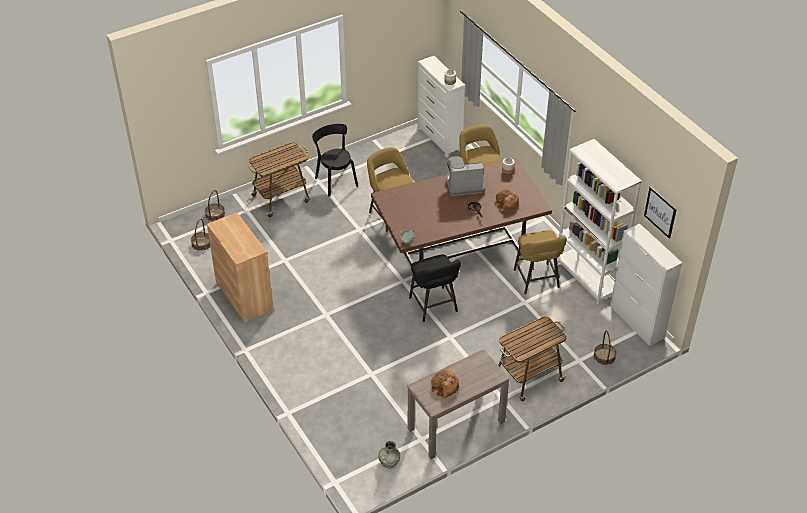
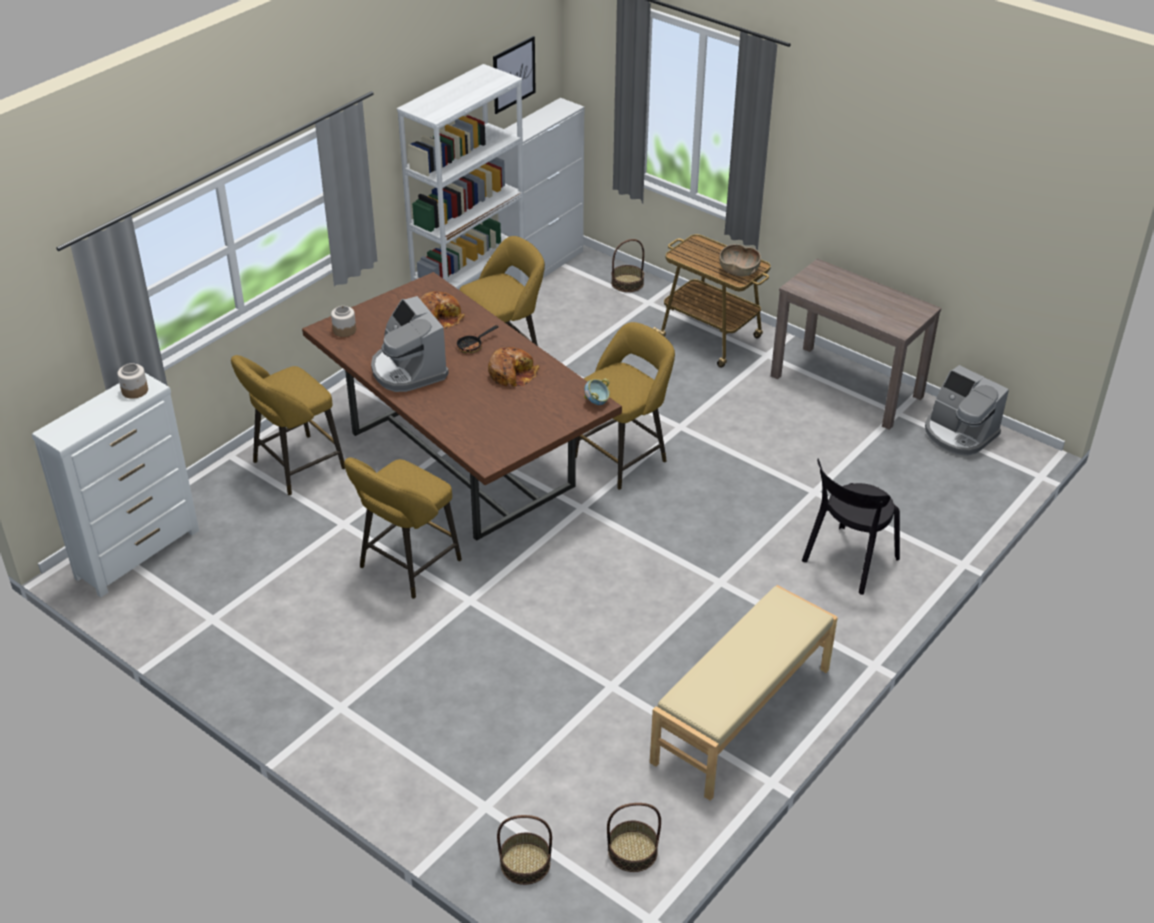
camera: 110 degrees left, 5 degrees down
(244, 295) = (743, 715): brown cabinet -> beige bench
(281, 198) = (419, 755): cart -> none
(335, 180) = (327, 680): black chair -> black chair (848, 562)
(389, 461) = (959, 434): grey vase -> coffee machine
(434, 307) = (623, 457): black stool -> yellow stool
(444, 387) = (880, 307): bread -> bread (512, 373)
(516, 344) = (739, 271): none -> brown bowl

